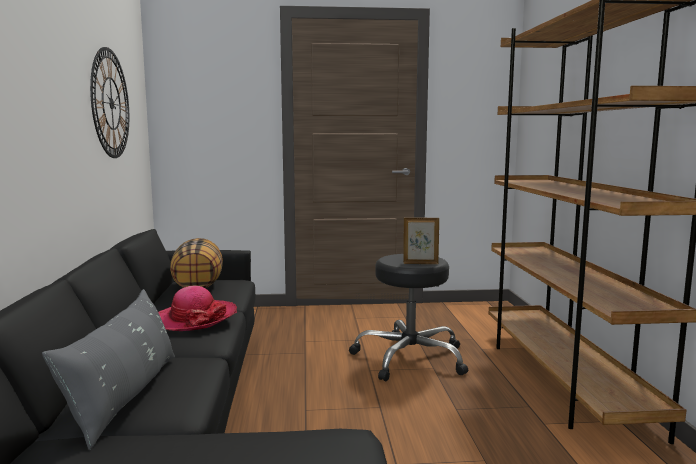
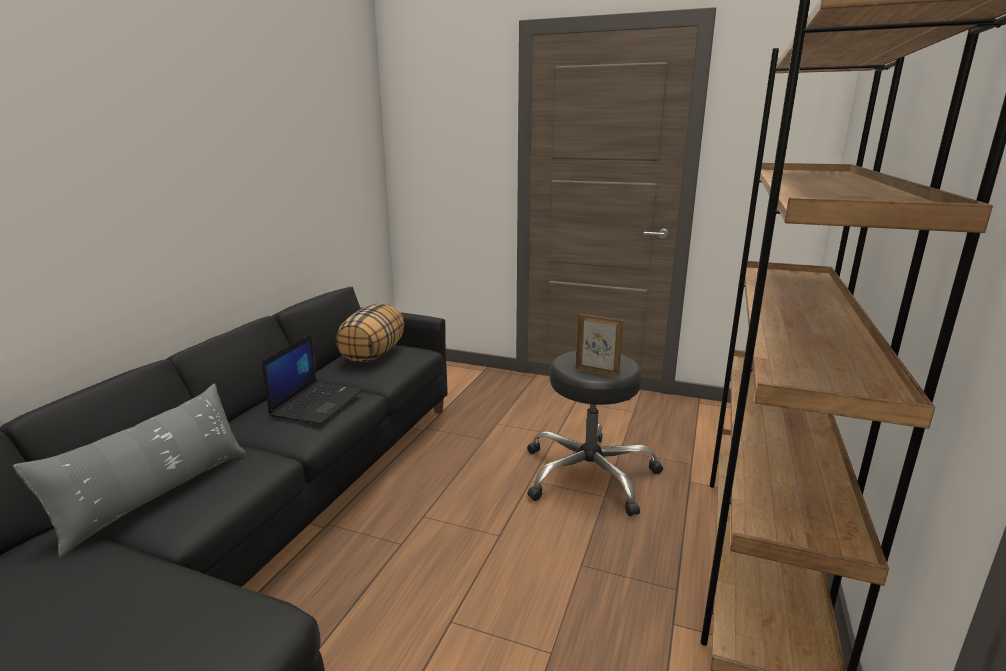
camera: 25 degrees right, 10 degrees up
(111, 103) = (309, 154): wall clock -> none
(194, 319) = (317, 403): hat -> laptop

